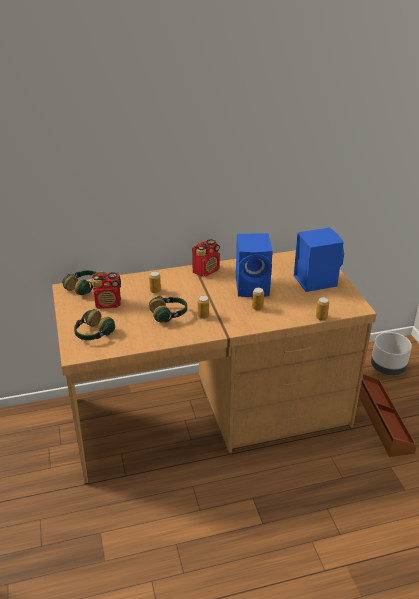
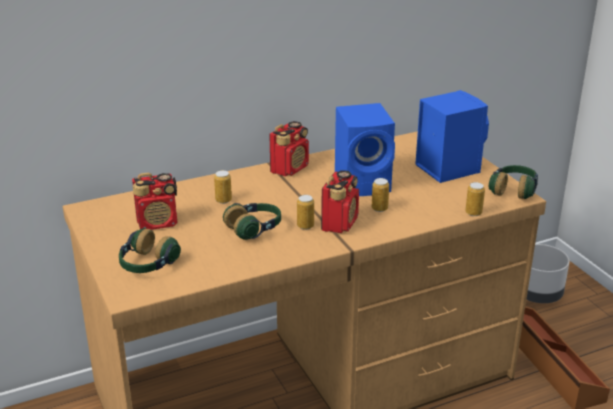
camera: 10 degrees left, 5 degrees down
(84, 287) = (113, 205): headphones -> headphones (514, 190)
(227, 316) = (340, 223): none -> radio

